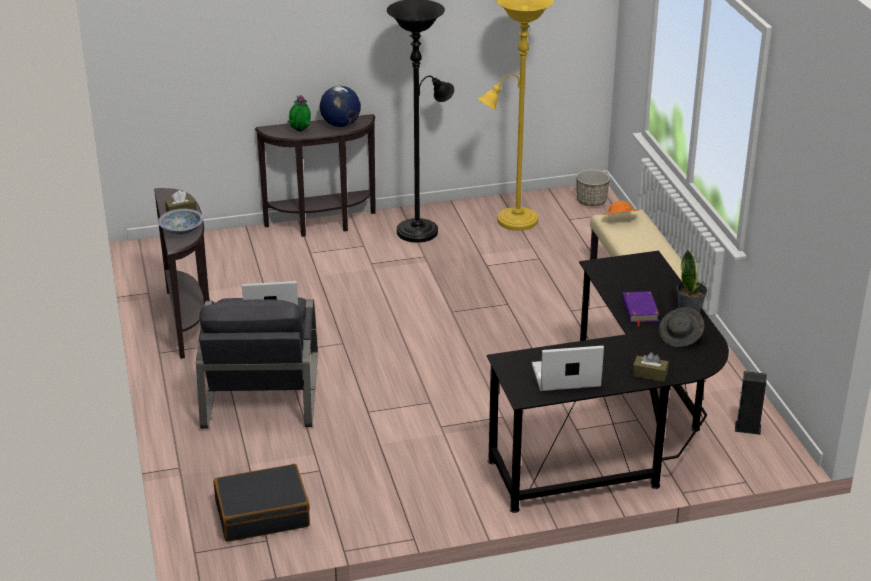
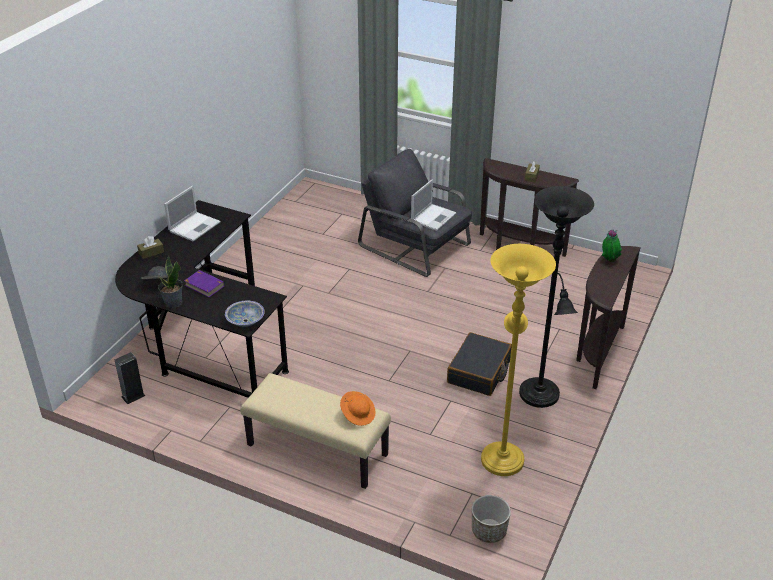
camera: 130 degrees right, 5 degrees up
(181, 230) = (506, 169): bowl -> bowl (245, 321)
(262, 513) = (315, 207): black suitcase -> black suitcase (479, 372)
(340, 124) = (604, 283): globe -> none

